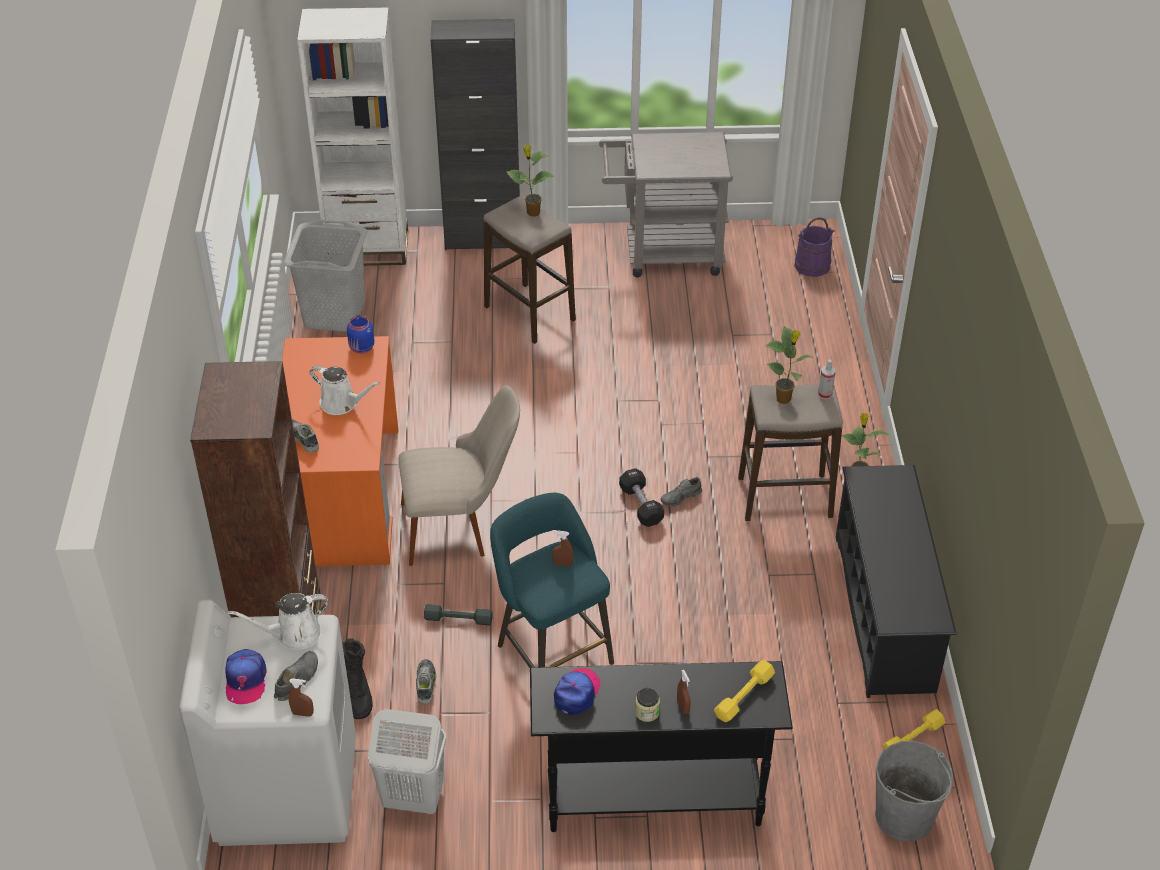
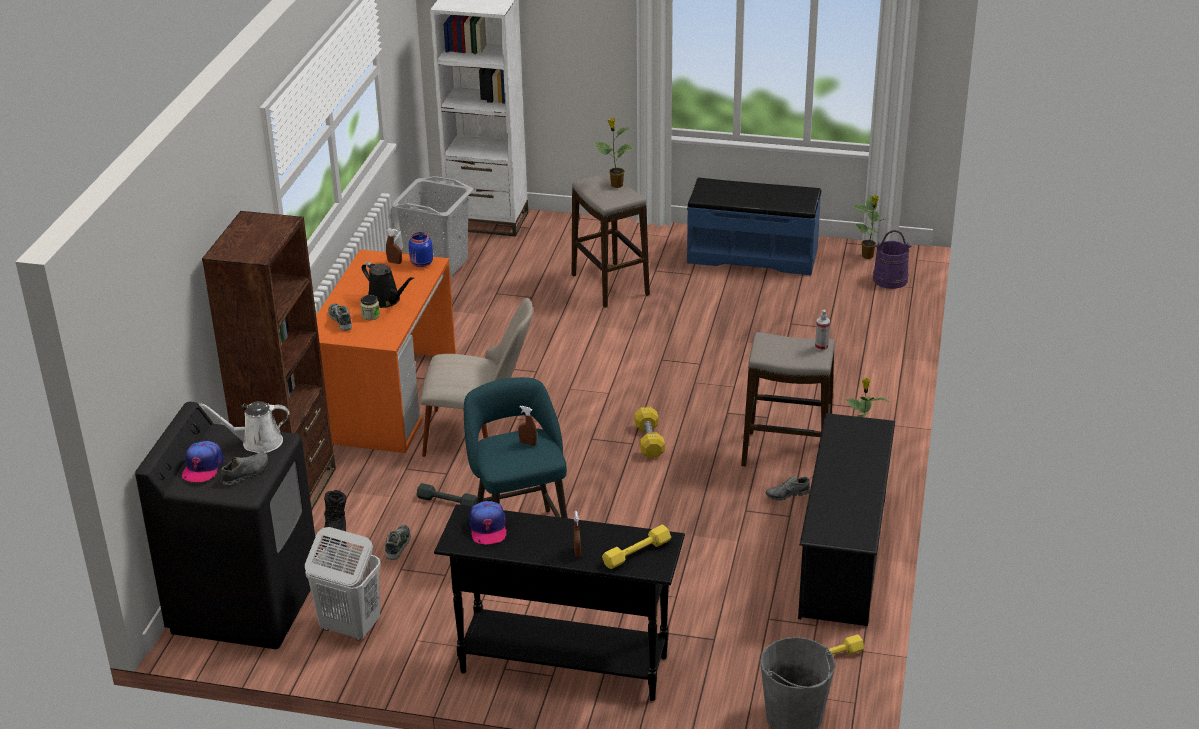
camera: 15 degrees right, 10 degrees down
(287, 789) = (245, 603): white washing machine -> black washing machine
(302, 713) = (239, 497): brown spray bottle -> brown spray bottle (394, 262)
(342, 403) = (386, 300): white watering can -> black watering can
(483, 239) = (592, 225): black cabinet -> none
(577, 693) = (488, 528): cap -> cap turned 135 degrees clockwise
(641, 505) = (649, 441): black dumbbell -> yellow dumbbell
(647, 712) = (543, 551): jar -> jar (370, 315)
(663, 254) = (752, 255): grey cart -> blue bench
(680, 498) = (688, 440): grey shoe -> grey shoe (787, 495)
(784, 399) = (781, 345): potted plant -> potted plant (868, 256)

